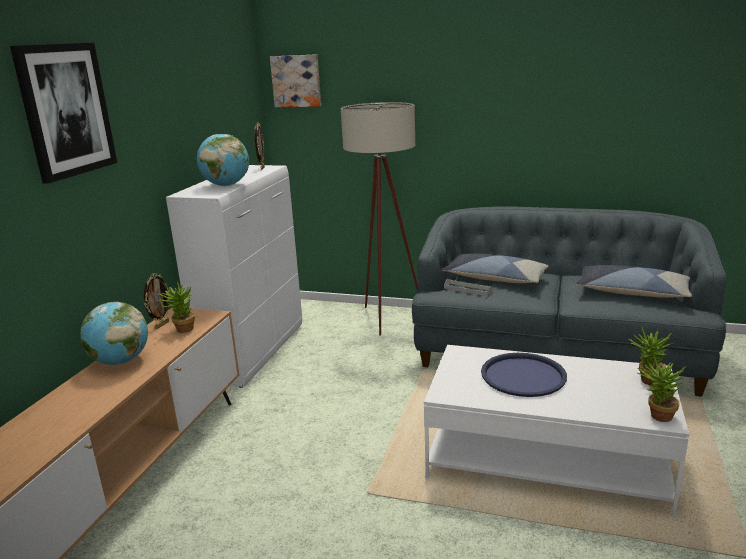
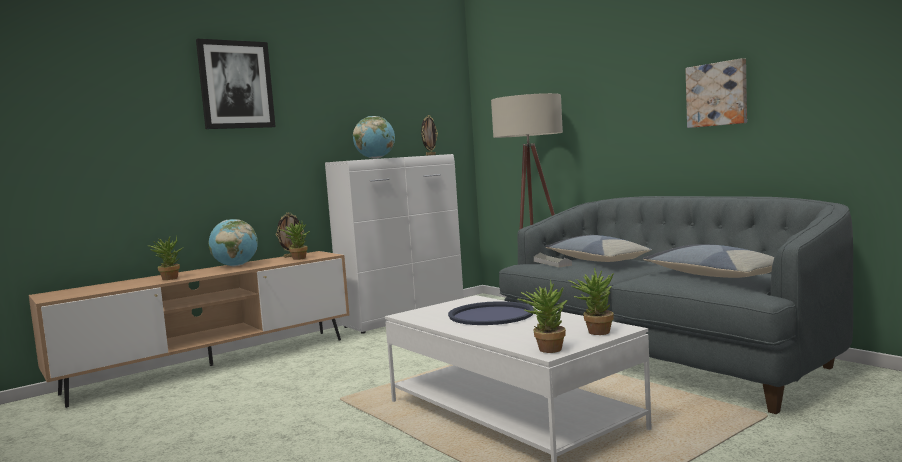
camera: 35 degrees right, 15 degrees down
(73, 412) = (169, 278): none -> potted plant
(296, 81) = (491, 88): picture -> picture (717, 94)

